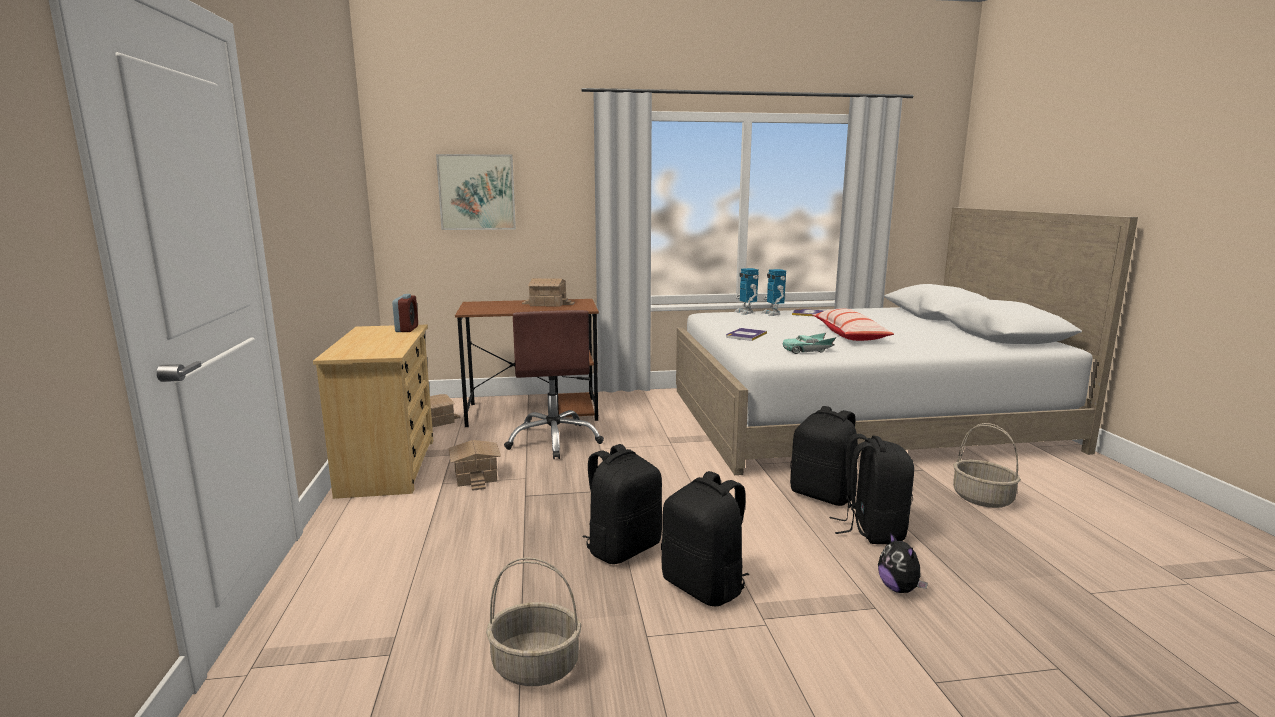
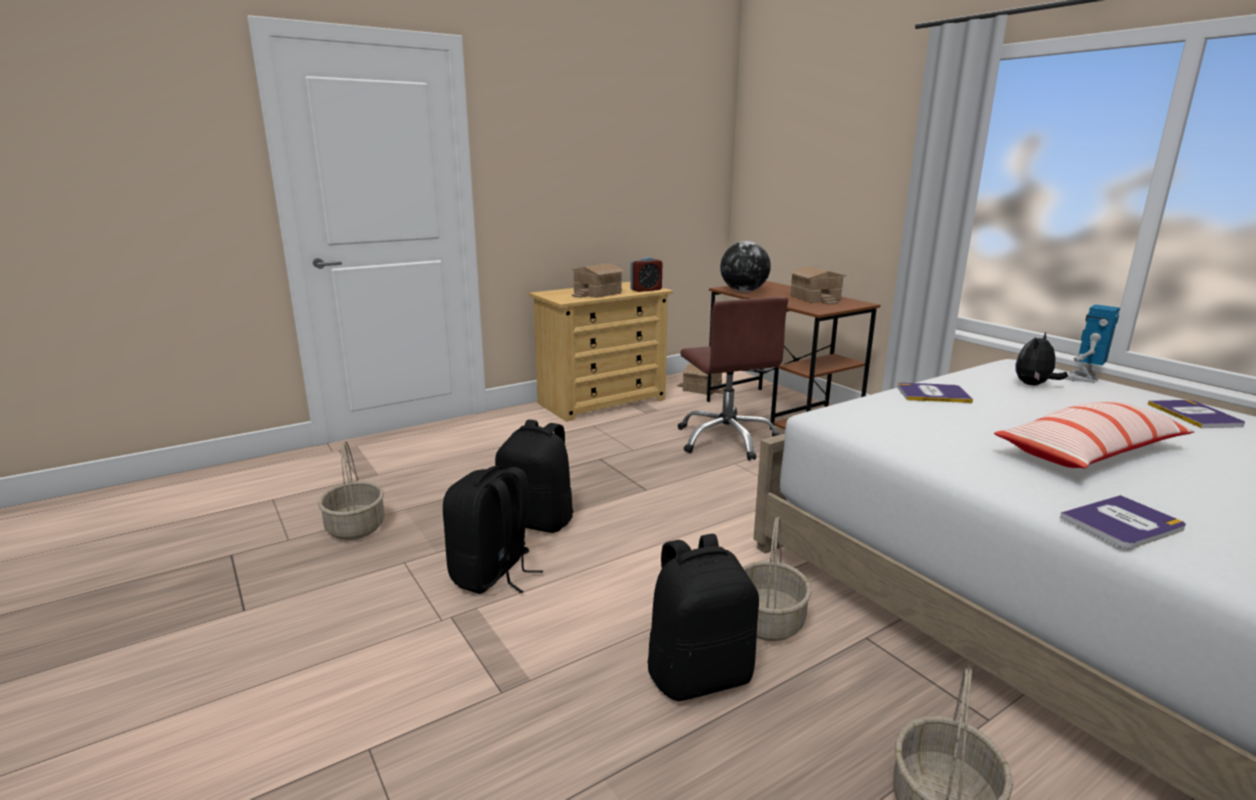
camera: 65 degrees right, 5 degrees up
(474, 476) = (615, 431): toy house -> toy house (596, 293)
(477, 192) = (809, 163): picture -> none
(489, 310) = (743, 291): none -> globe
(554, 440) = (726, 439): brown office chair -> brown office chair turned 75 degrees counterclockwise
(773, 314) = (1119, 393): toy robot -> none
(807, 350) = (914, 433): turquoise toy car -> none
(823, 495) = (769, 622): black backpack -> basket
(899, 589) = (554, 710): plush toy -> plush toy (1034, 385)
(929, 349) = (1122, 523): none -> book

